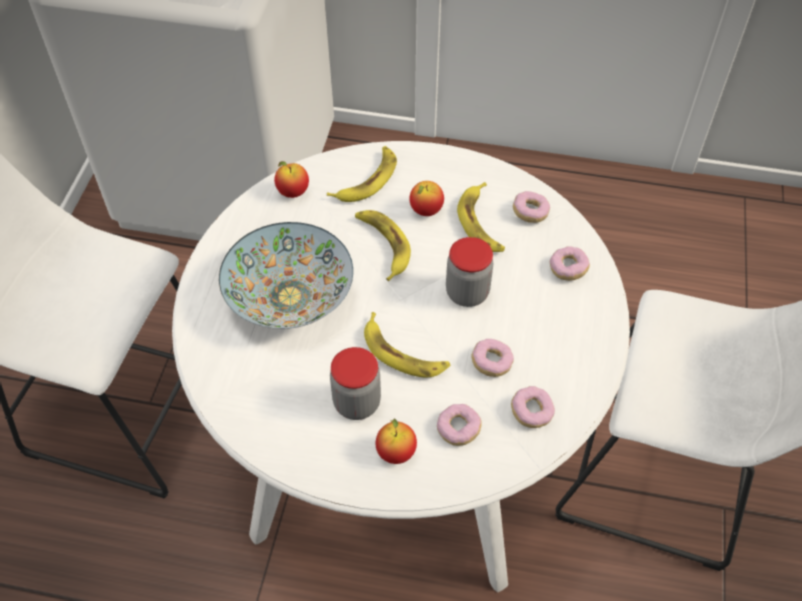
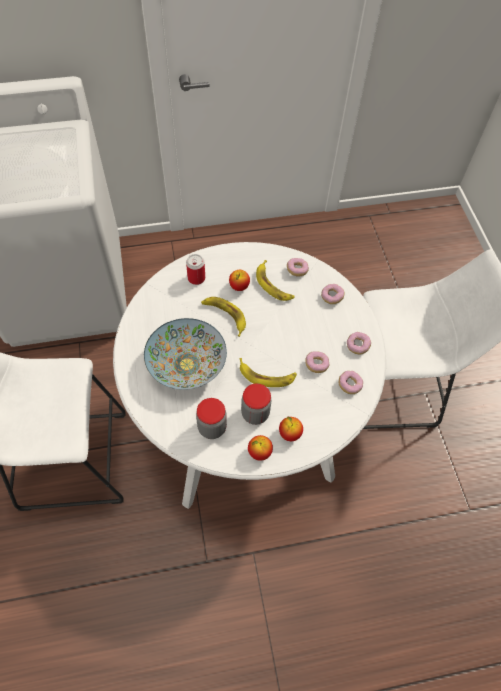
camera: 25 degrees left, 5 degrees up
(293, 192) = (156, 299): apple -> apple (259, 452)
(367, 179) = (196, 278): banana -> can
(458, 429) = (316, 408): donut -> donut (357, 346)
(467, 293) = (285, 328): jar -> jar (212, 427)

